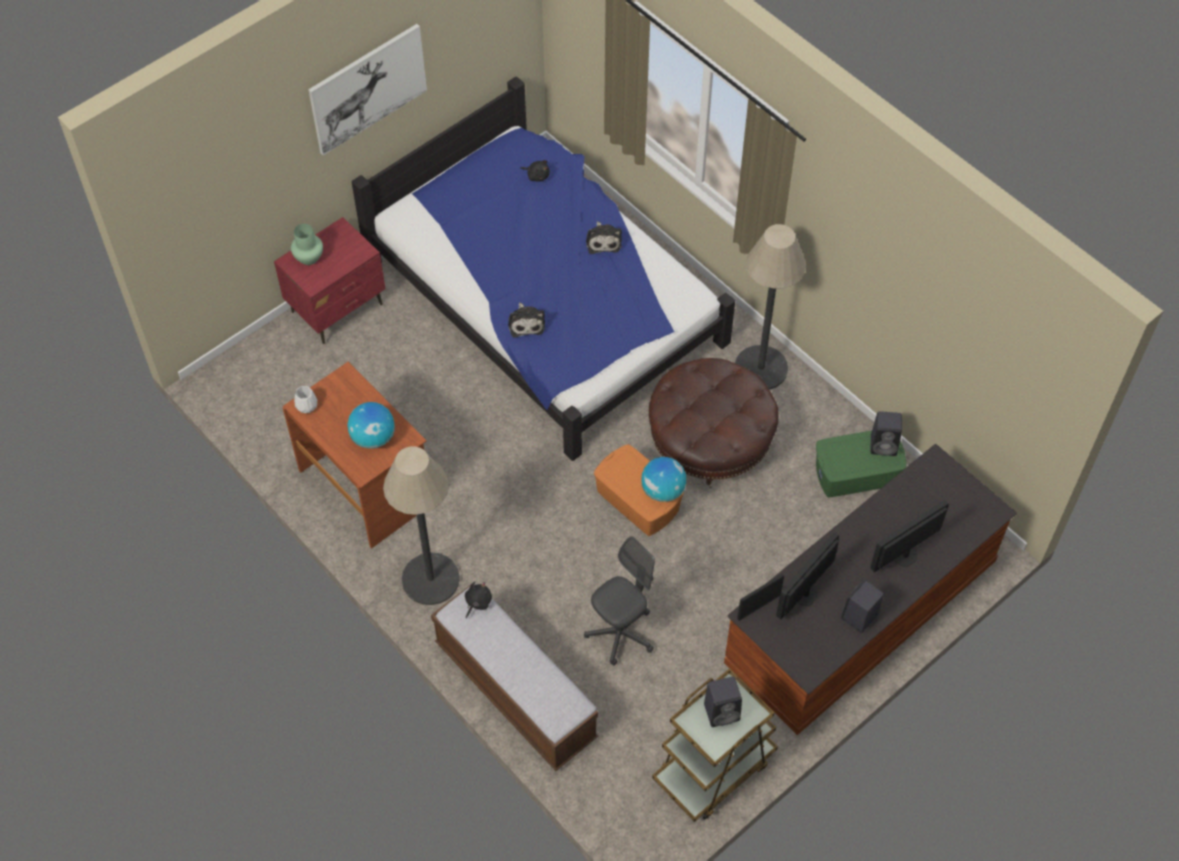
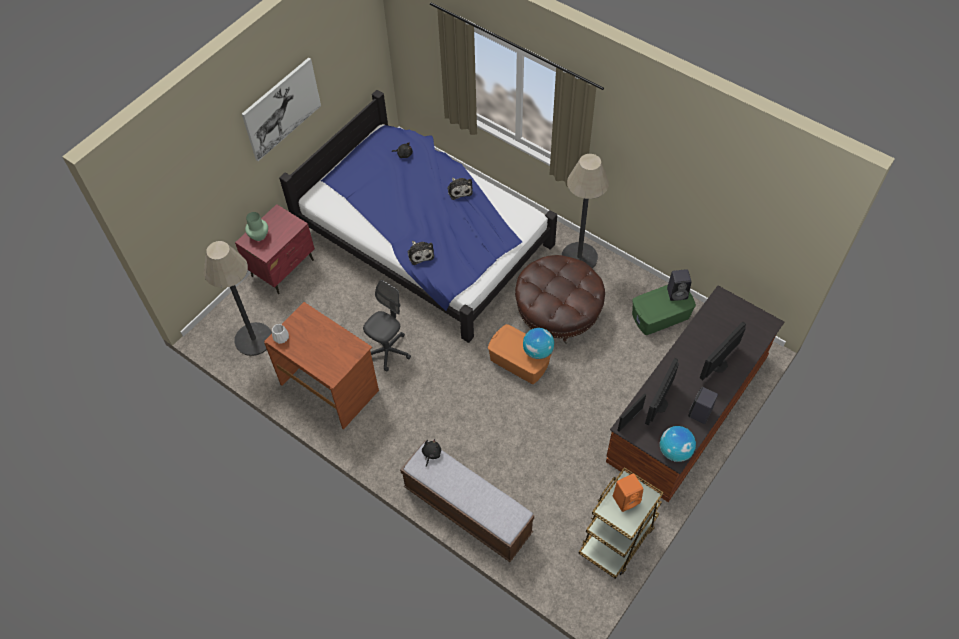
camera: 10 degrees left, 0 degrees up
(373, 438) = (334, 352): globe -> globe (675, 451)
(430, 579) = (389, 443): floor lamp -> floor lamp (253, 339)
(620, 633) = (530, 455): grey office chair -> grey office chair (388, 351)
(722, 711) = (627, 499): black speaker -> orange speaker

